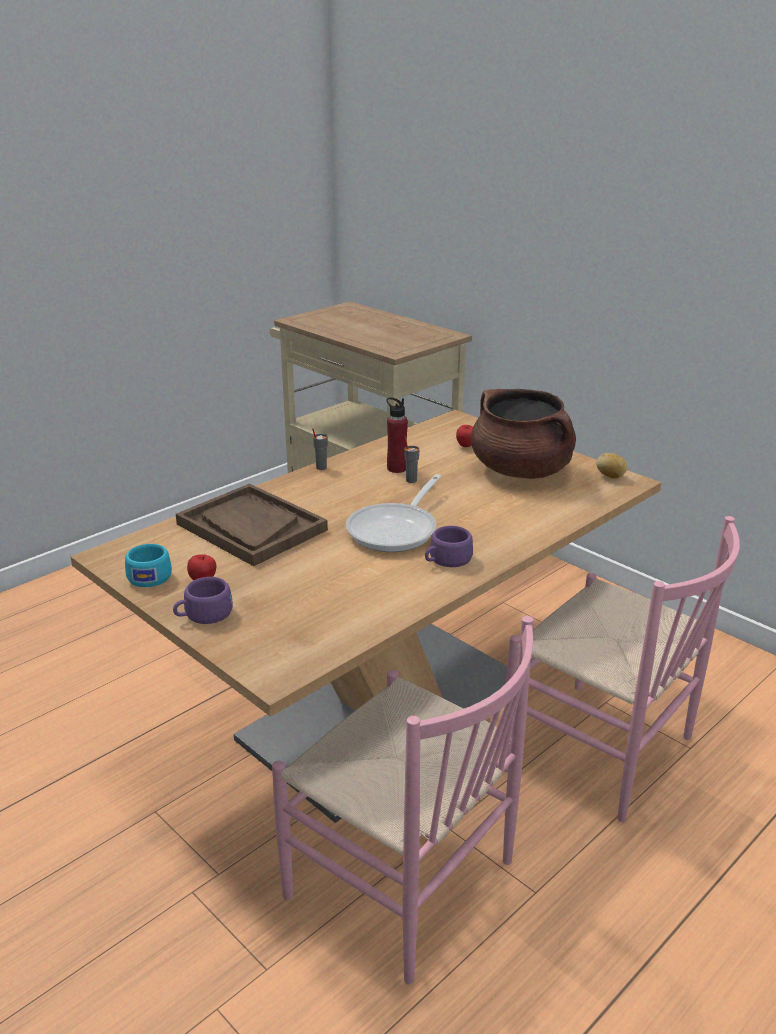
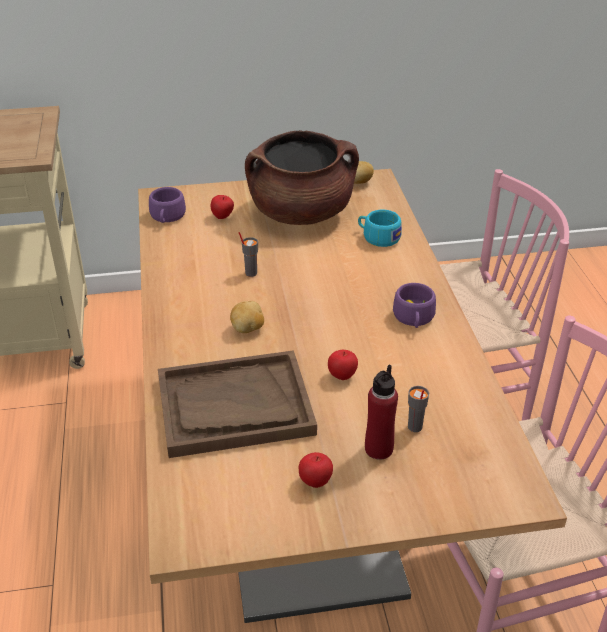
camera: 55 degrees left, 10 degrees up
(151, 575) = (264, 517): turquoise cup -> turquoise cup (377, 237)
(203, 615) = (381, 505): purple cup -> purple cup (167, 217)
(321, 467) = (159, 311): grey cup -> grey cup (414, 427)
(332, 554) = (342, 376): none -> apple
(342, 502) = (248, 329): none -> potato
(396, 468) = (217, 270): red bottle -> red bottle (378, 449)
(396, 530) = (334, 321): frying pan -> none

